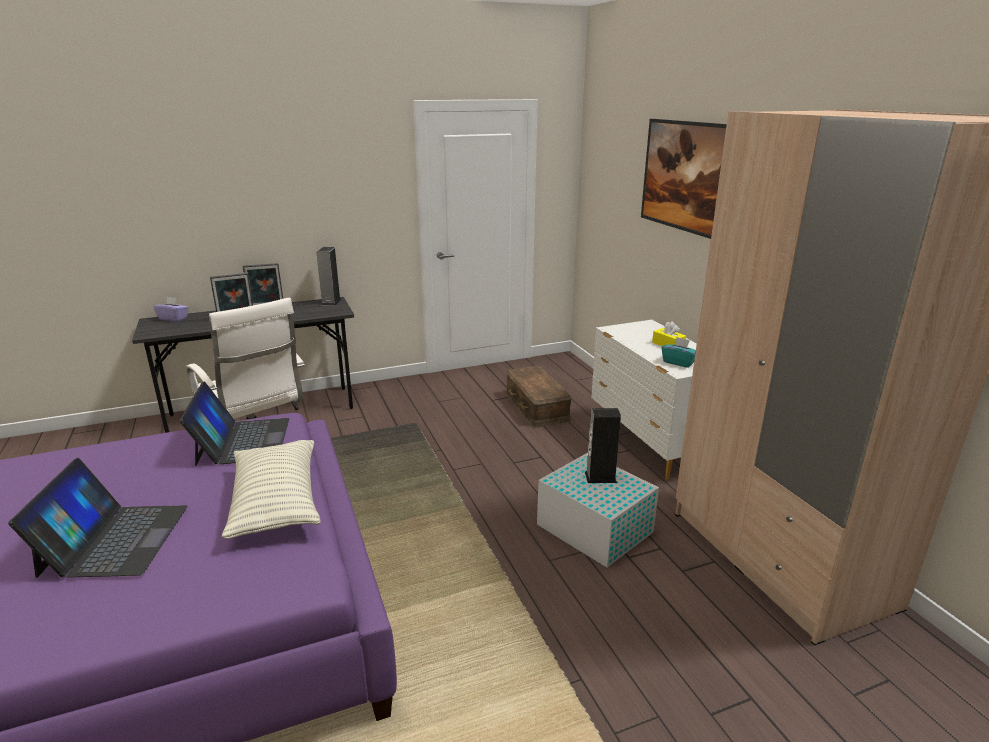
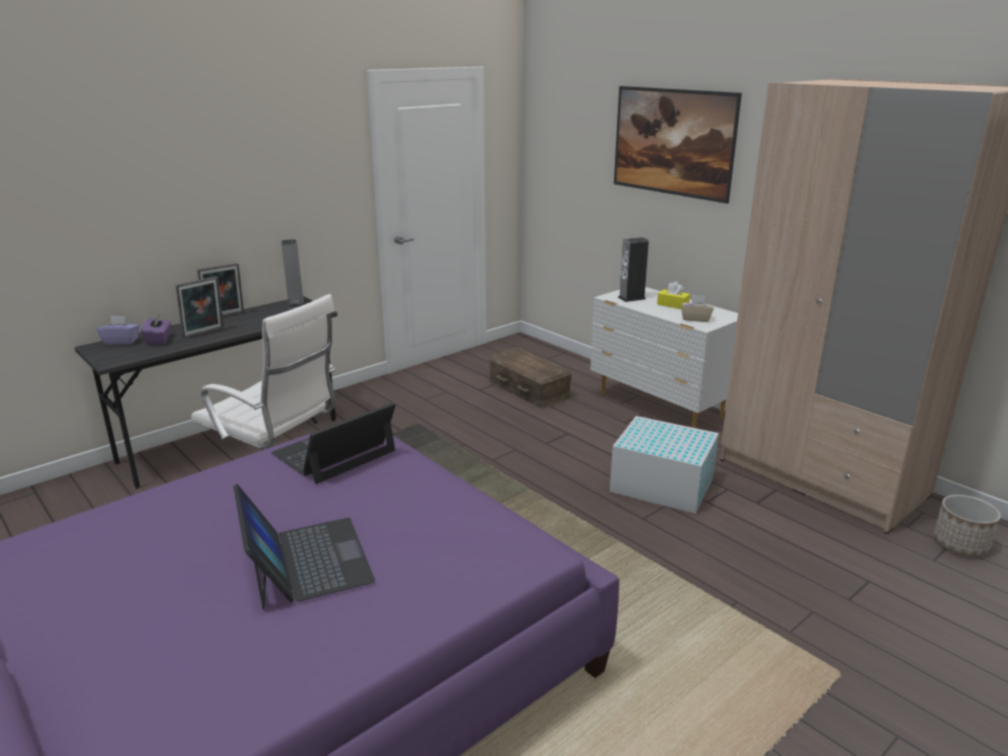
camera: 20 degrees left, 0 degrees up
(199, 321) = (159, 340): none -> purple tissue box
(242, 441) = (334, 453): laptop -> laptop turned 105 degrees counterclockwise
(276, 503) = (435, 498): pillow -> none
(600, 477) = (664, 434): speaker -> speaker (631, 298)
(678, 362) = (696, 319): turquoise tissue box -> beige tissue box
(905, 683) = (961, 544): none -> planter

